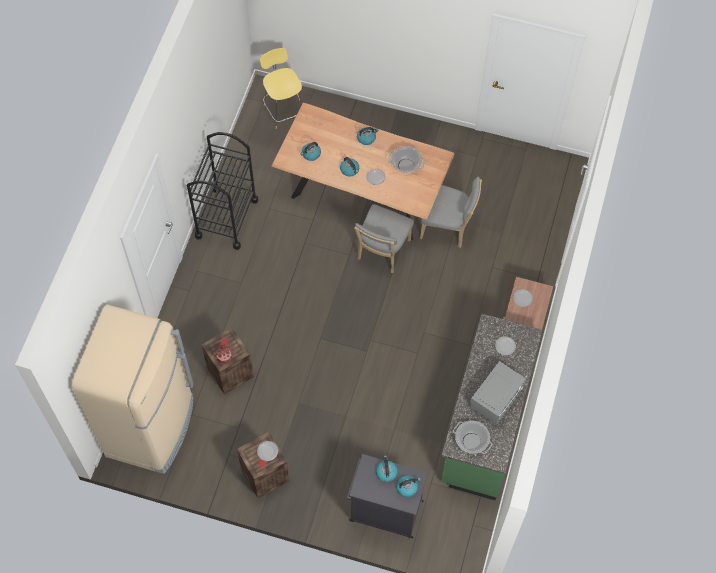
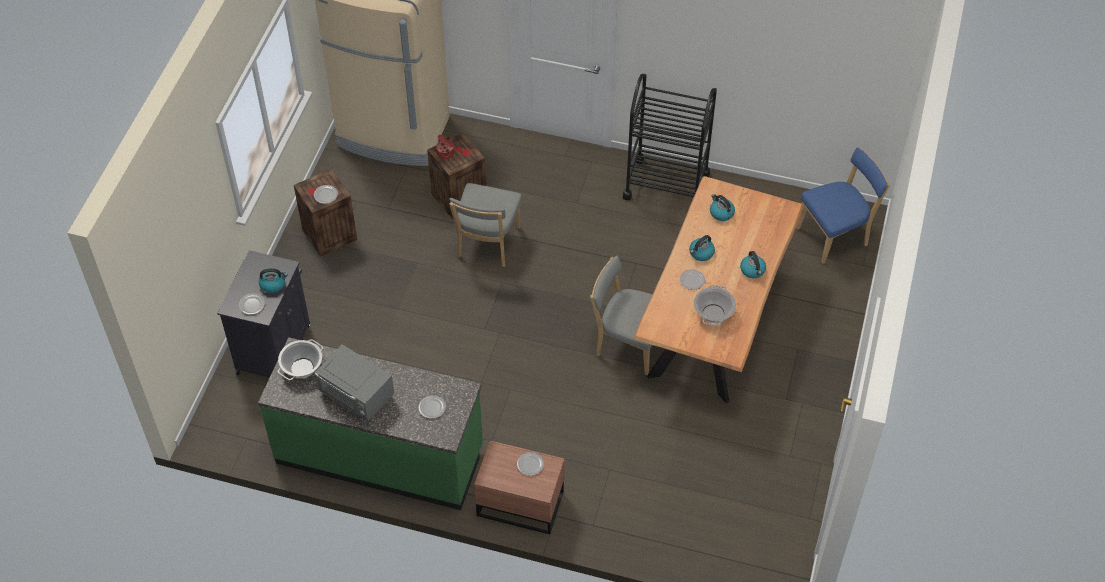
camera: 90 degrees right, 10 degrees down
(283, 109) = (835, 236): yellow stool -> blue chair
(407, 487) = (252, 304): kettle -> plate
(447, 227) = (669, 418): grey chair -> grey chair (487, 244)

